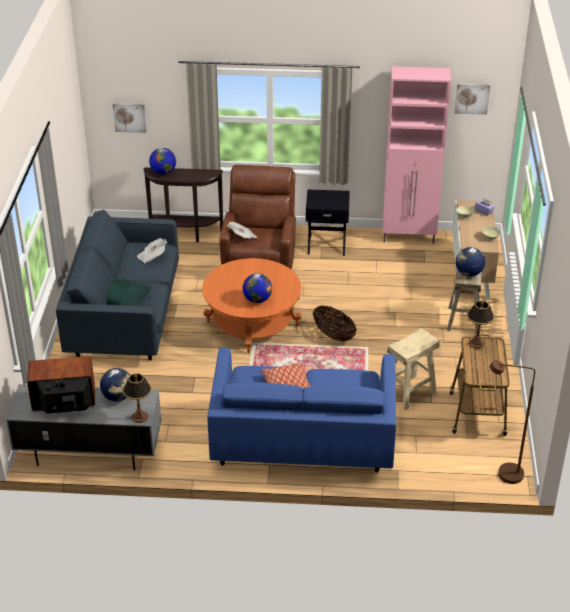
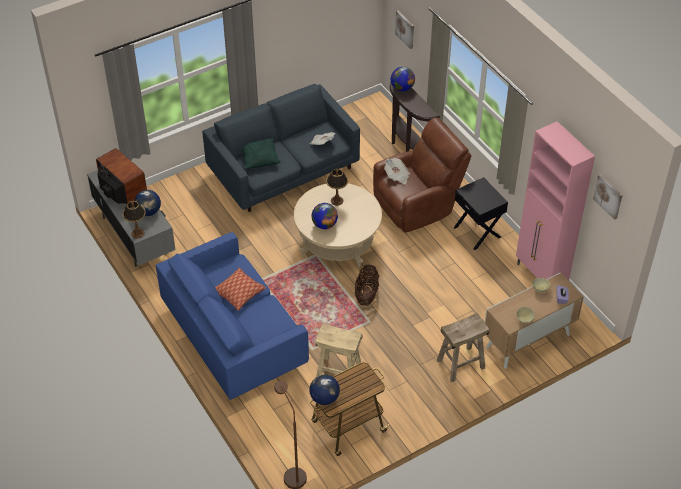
camera: 55 degrees right, 10 degrees up
(252, 323) = (337, 242): orange coffee table -> beige coffee table
(468, 273) = (463, 329): globe -> globe (324, 398)
(477, 343) = (364, 374): table lamp -> table lamp (337, 201)

